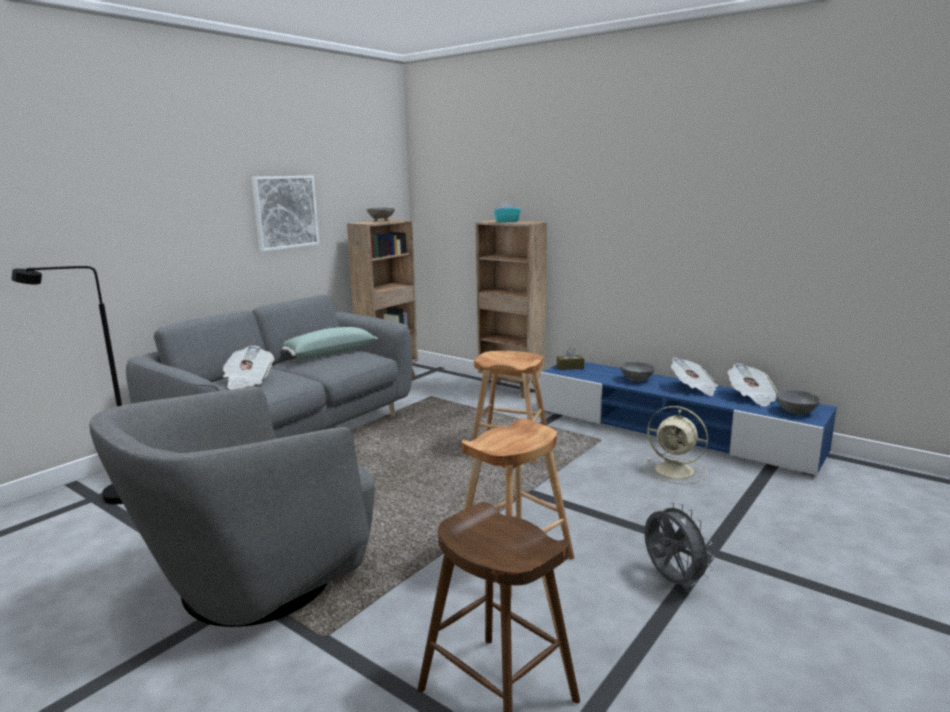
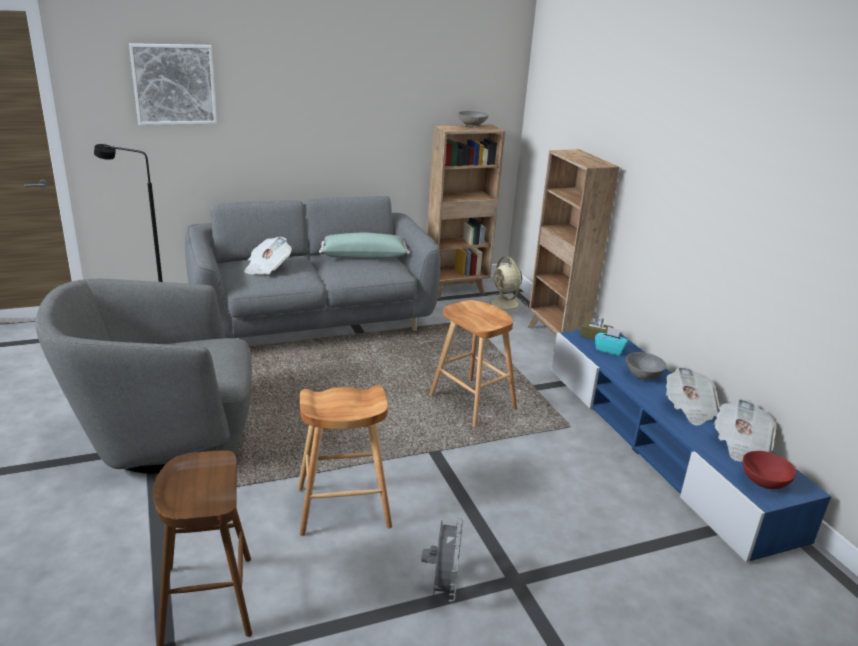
camera: 30 degrees right, 10 degrees up
(285, 212) = (365, 109): picture -> picture (174, 84)
(507, 222) = (579, 157): turquoise tissue box -> turquoise tissue box (609, 350)
(676, 470) = (600, 490): beige fan -> beige fan (505, 304)
(796, 412) = (764, 482): grey bowl -> red bowl

